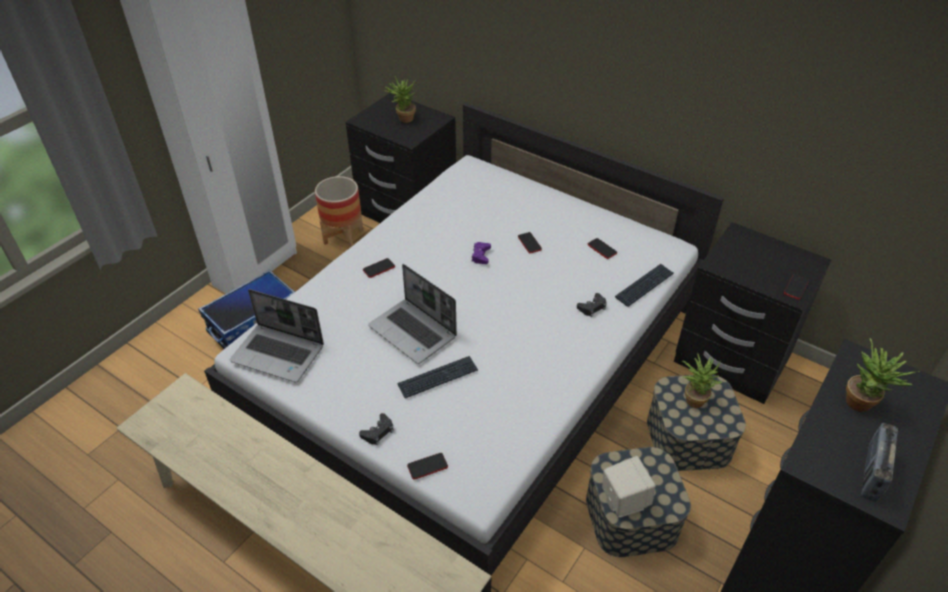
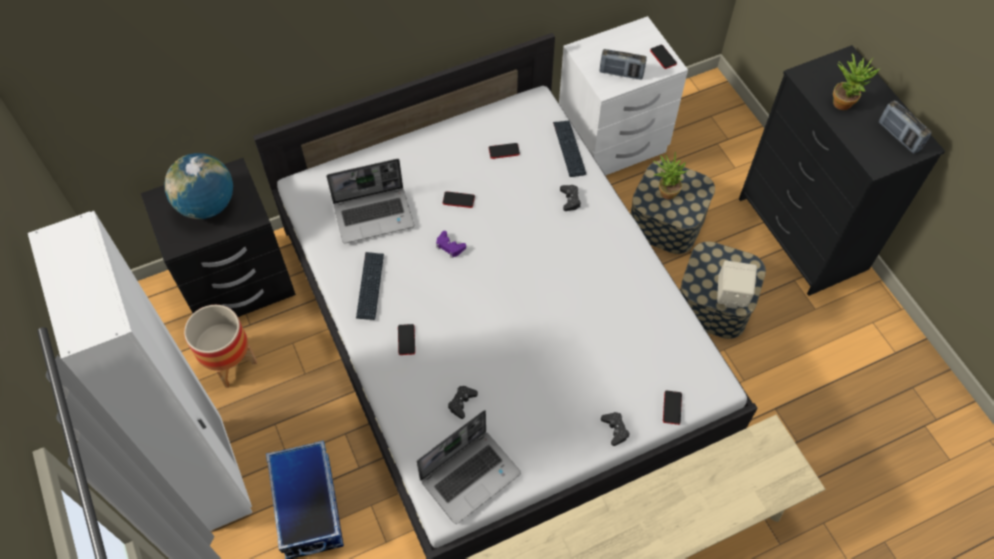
camera: 60 degrees left, 15 degrees up
(342, 322) = (462, 402): none -> black game controller
(403, 119) = (207, 205): potted plant -> globe
(414, 332) = (514, 348): laptop -> laptop (374, 215)
(438, 378) = (581, 355): keyboard -> keyboard (370, 286)
(731, 360) = (612, 144): black nightstand -> white nightstand
(743, 267) = (621, 73): none -> radio

